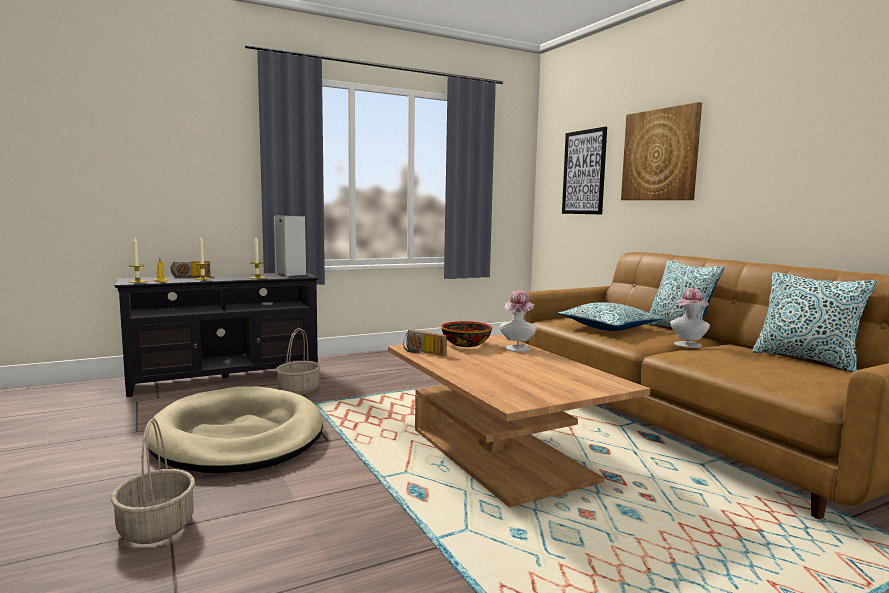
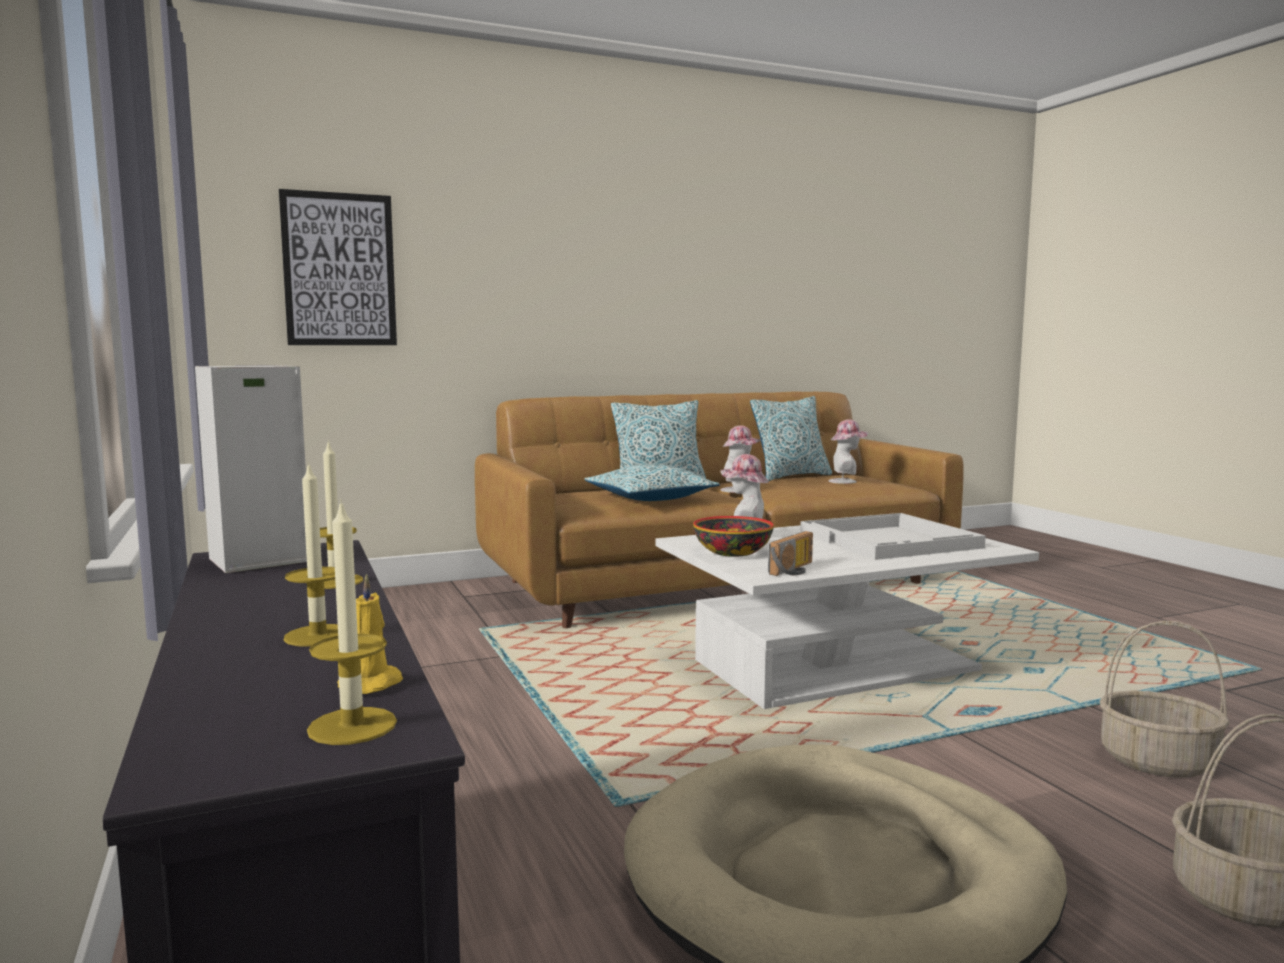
camera: 85 degrees left, 0 degrees up
(191, 276) = (220, 659): radio -> none
(298, 390) = (499, 835): basket -> basket (1157, 762)
(500, 455) = (836, 666): brown coffee table -> white coffee table
(525, 375) = (891, 540): none -> white tray
(660, 155) = (507, 258): picture -> none
(798, 372) = (846, 481): none -> hat

